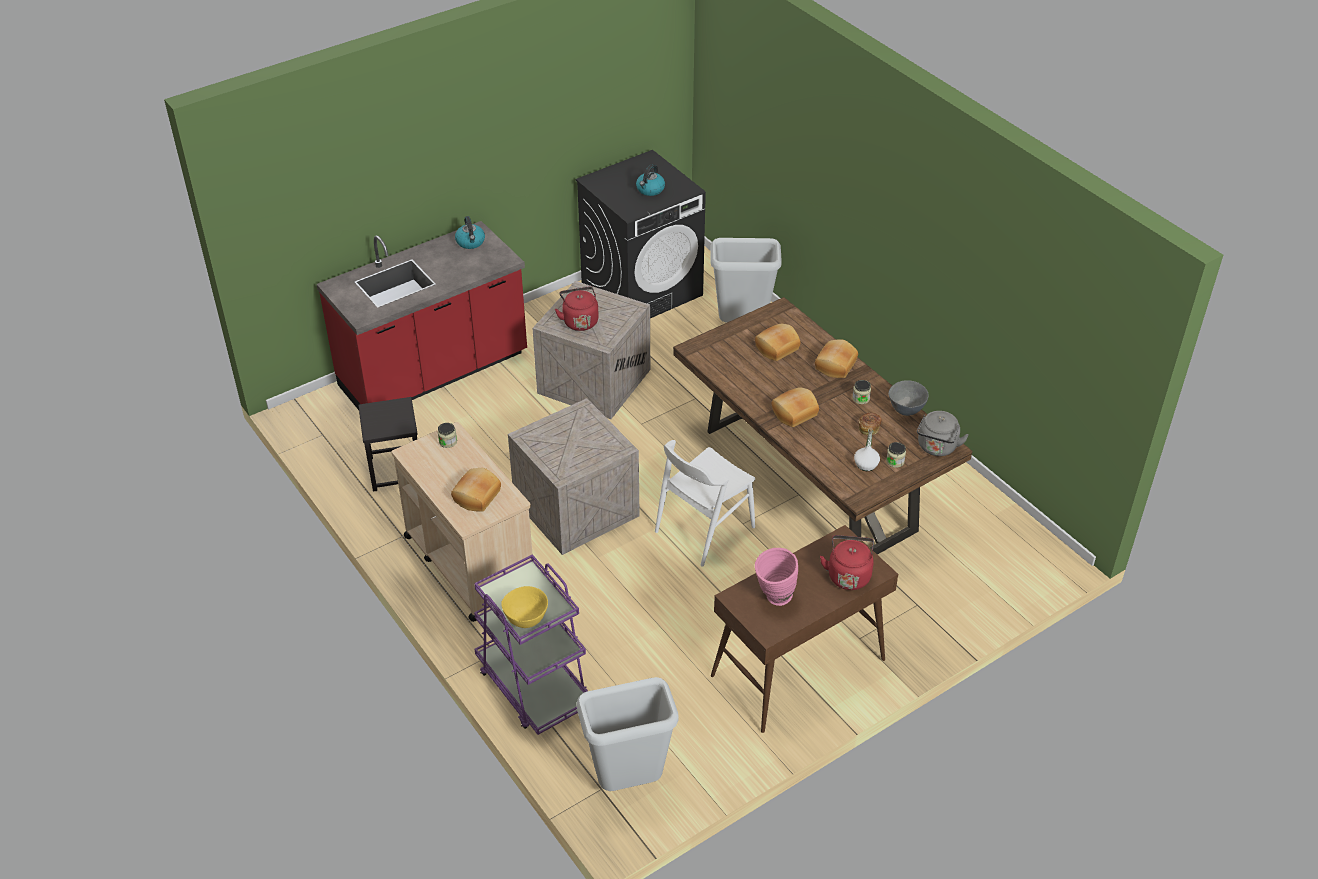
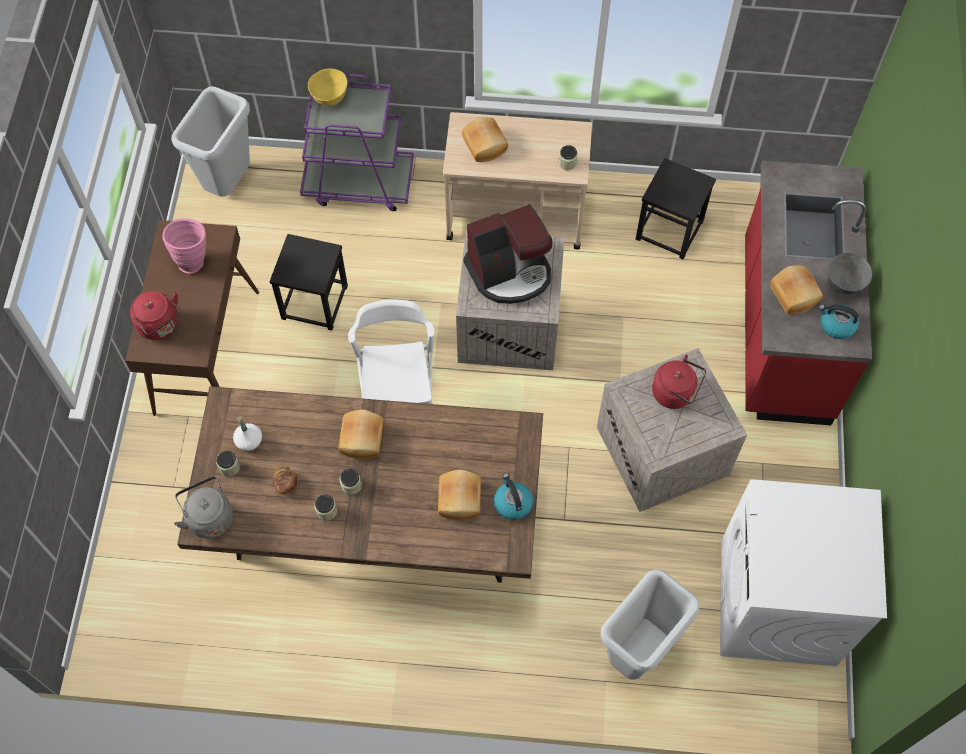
camera: 130 degrees right, 20 degrees up
(570, 444) = (510, 272): none -> coffee machine
(642, 289) = (777, 603): black washing machine -> white washing machine
(650, 190) = (798, 549): kettle -> kettle (512, 503)
(680, 634) = (314, 302): none -> black stool
(830, 398) = (351, 485): none -> jar
(834, 365) = (390, 529): bread -> bread (795, 294)
(906, 411) = (274, 535): grey bowl -> grey bowl (843, 284)

